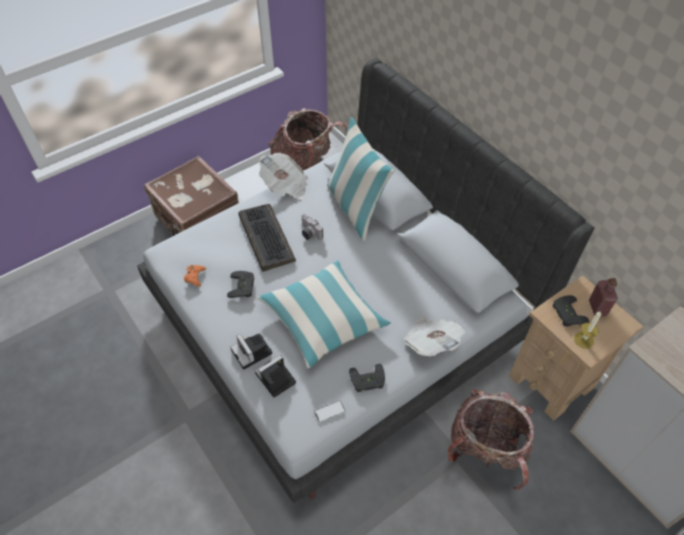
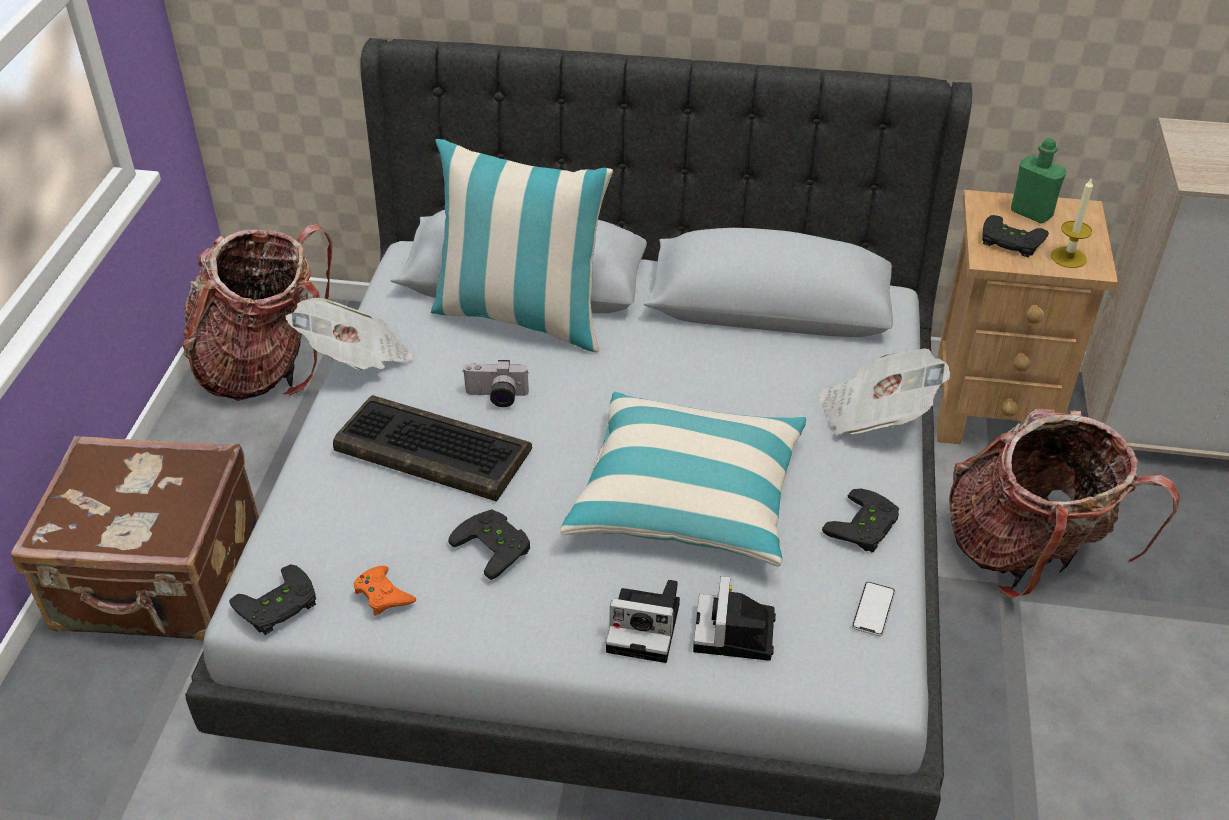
camera: 45 degrees left, 10 degrees down
(166, 257) = (279, 607): none -> black game controller
(597, 307) = (1031, 213): red bottle -> green bottle

